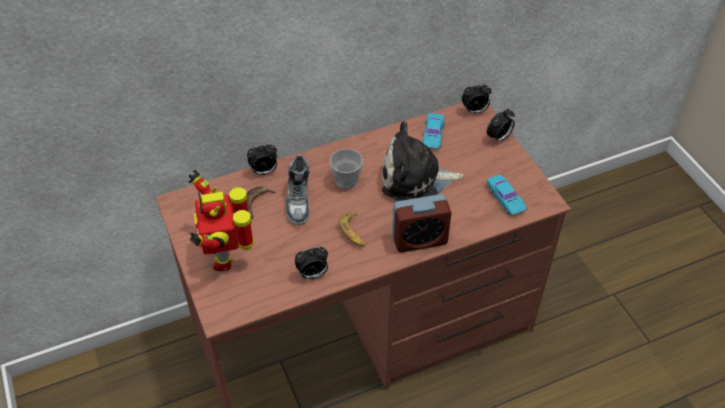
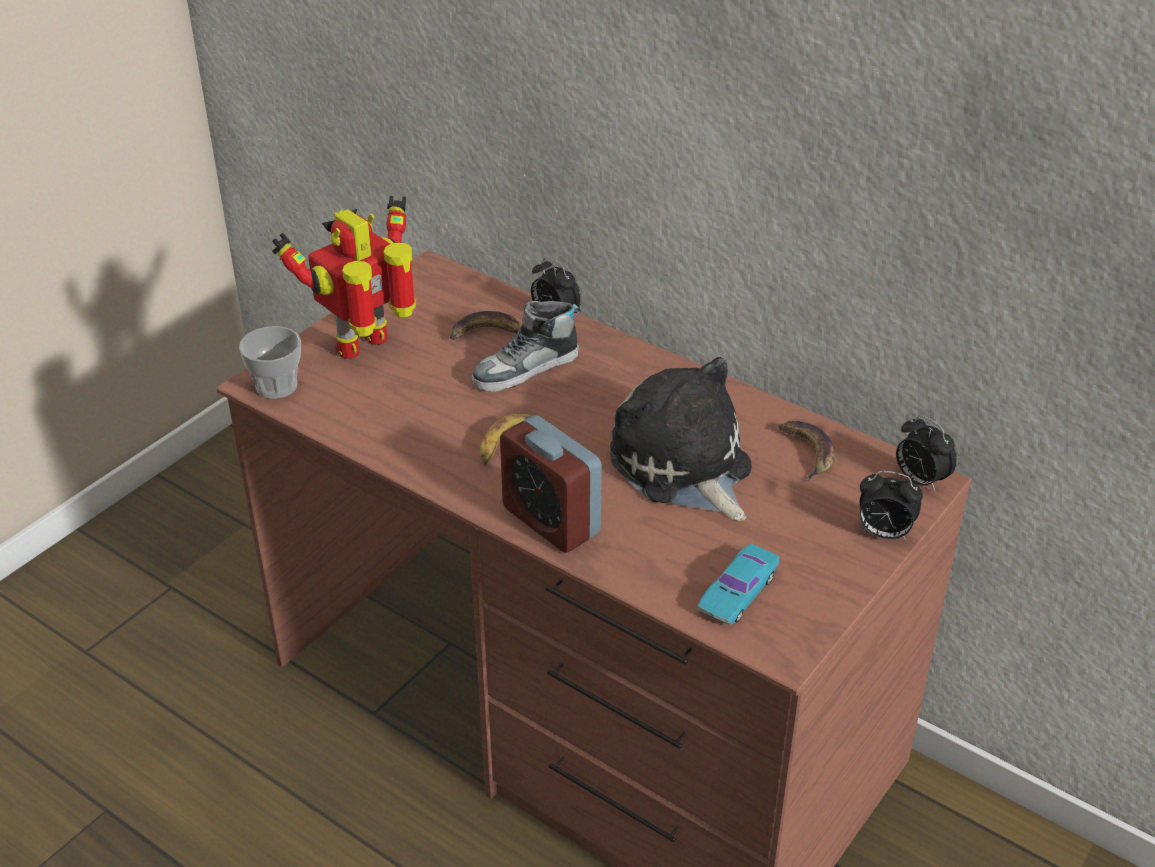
camera: 60 degrees right, 10 degrees down
(312, 274) = (392, 436): alarm clock -> none
(346, 180) = (610, 399): cup -> cup (276, 386)
(433, 135) = (806, 452): turquoise toy car -> banana

